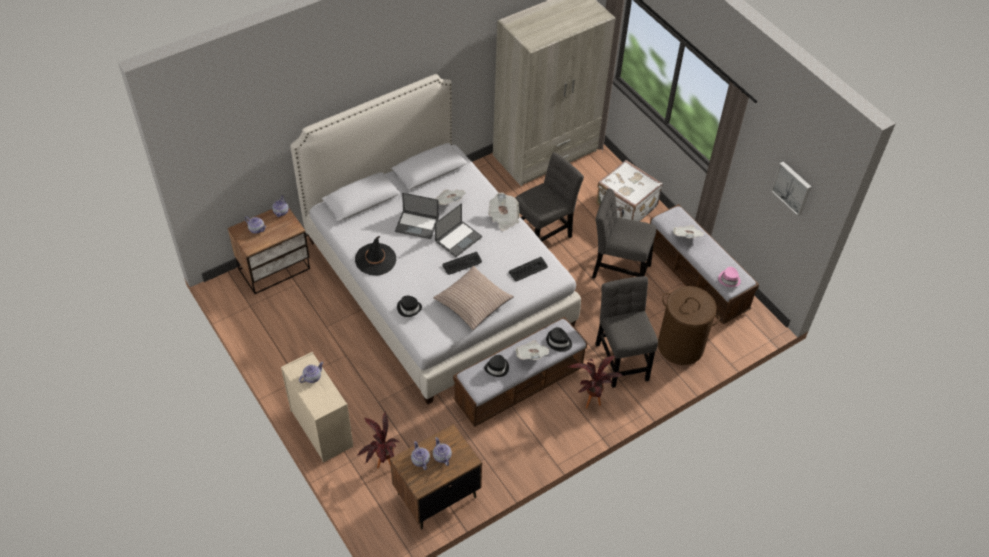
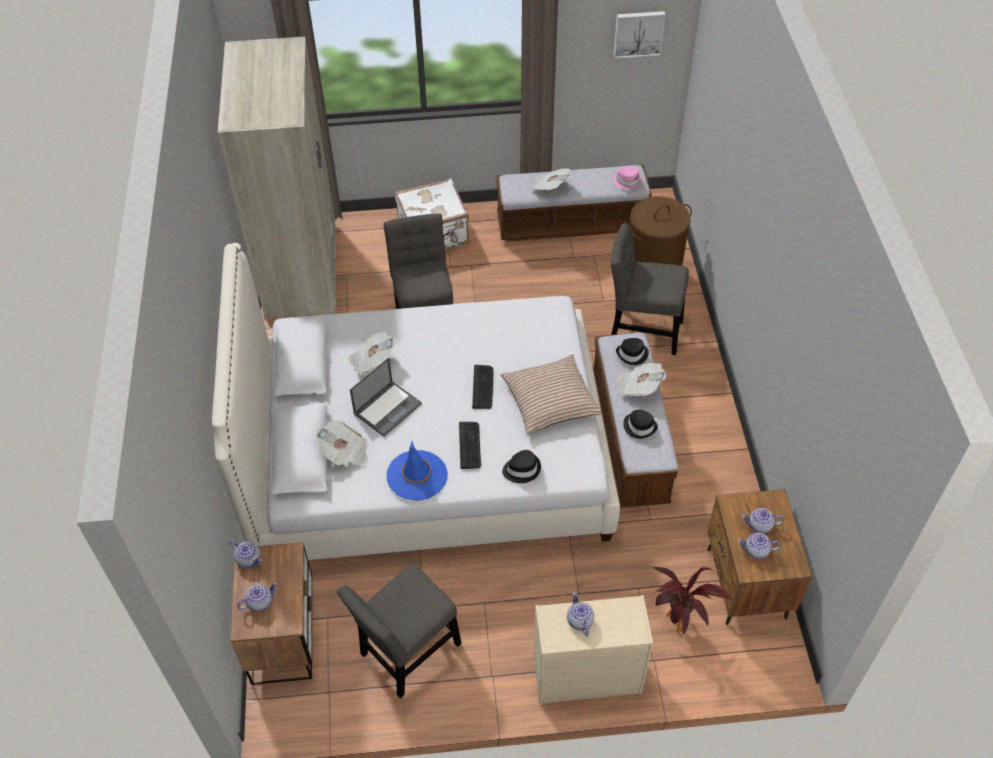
camera: 60 degrees left, 0 degrees up
(375, 259) = (417, 475): black hat -> blue hat
(458, 238) = (439, 375): laptop -> none
(503, 218) = (435, 319): newspaper -> newspaper (345, 453)
(528, 269) = (530, 329): keyboard -> keyboard (469, 445)
(589, 399) = (681, 381): potted plant -> none
(618, 269) = (518, 280): grey chair -> grey chair (407, 653)

